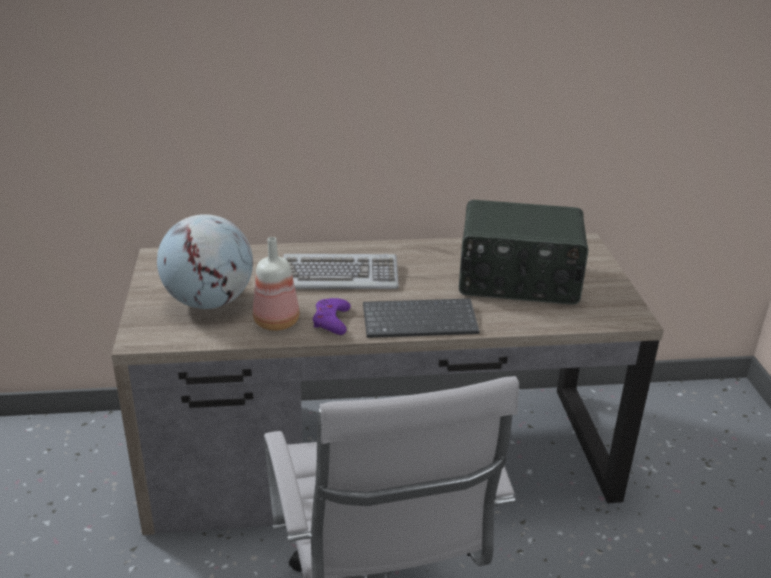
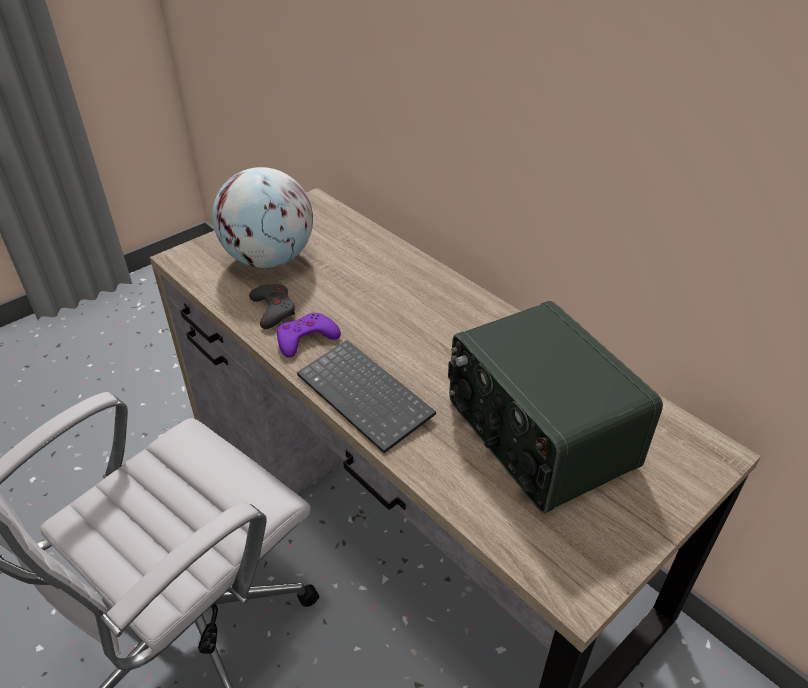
camera: 55 degrees right, 10 degrees up
(278, 322) = (273, 309): bottle -> grey game controller
(340, 276) = (393, 304): keyboard -> none

